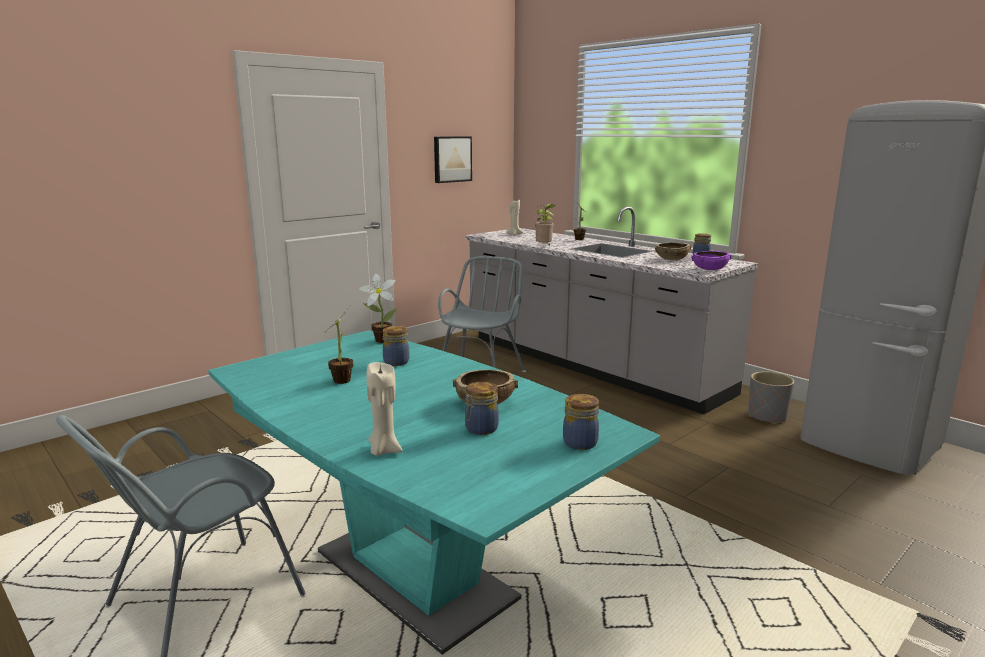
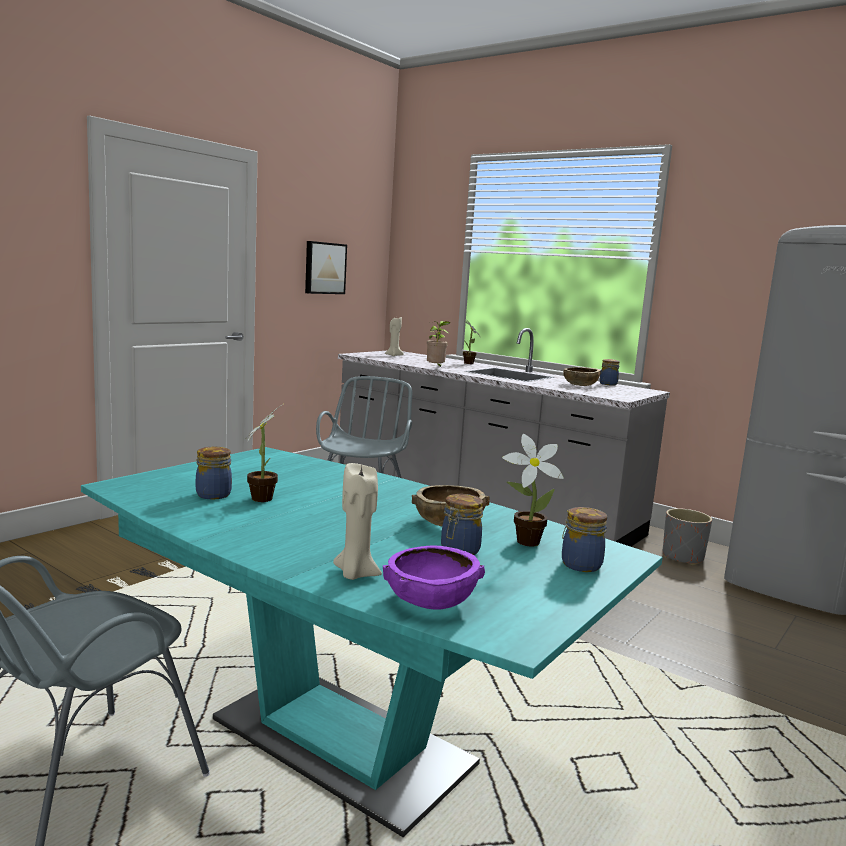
camera: 10 degrees left, 5 degrees down
(380, 340) = (286, 457): potted plant -> potted plant (523, 541)
(395, 362) = (317, 480): jar -> jar (212, 494)
(710, 269) = (626, 395): purple bowl -> purple bowl (431, 601)

